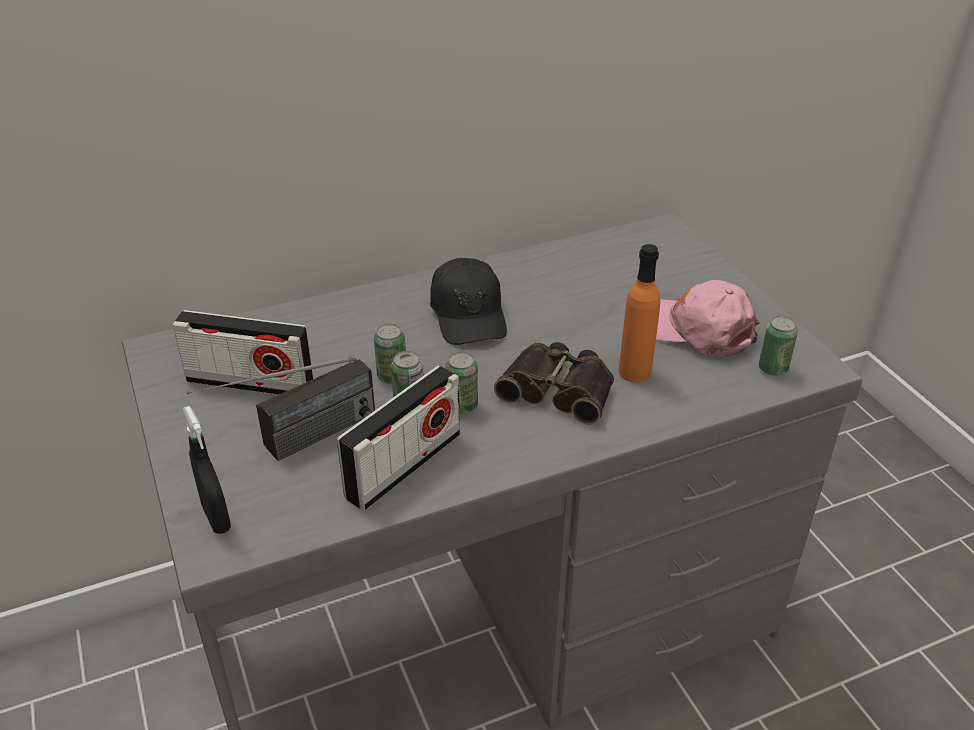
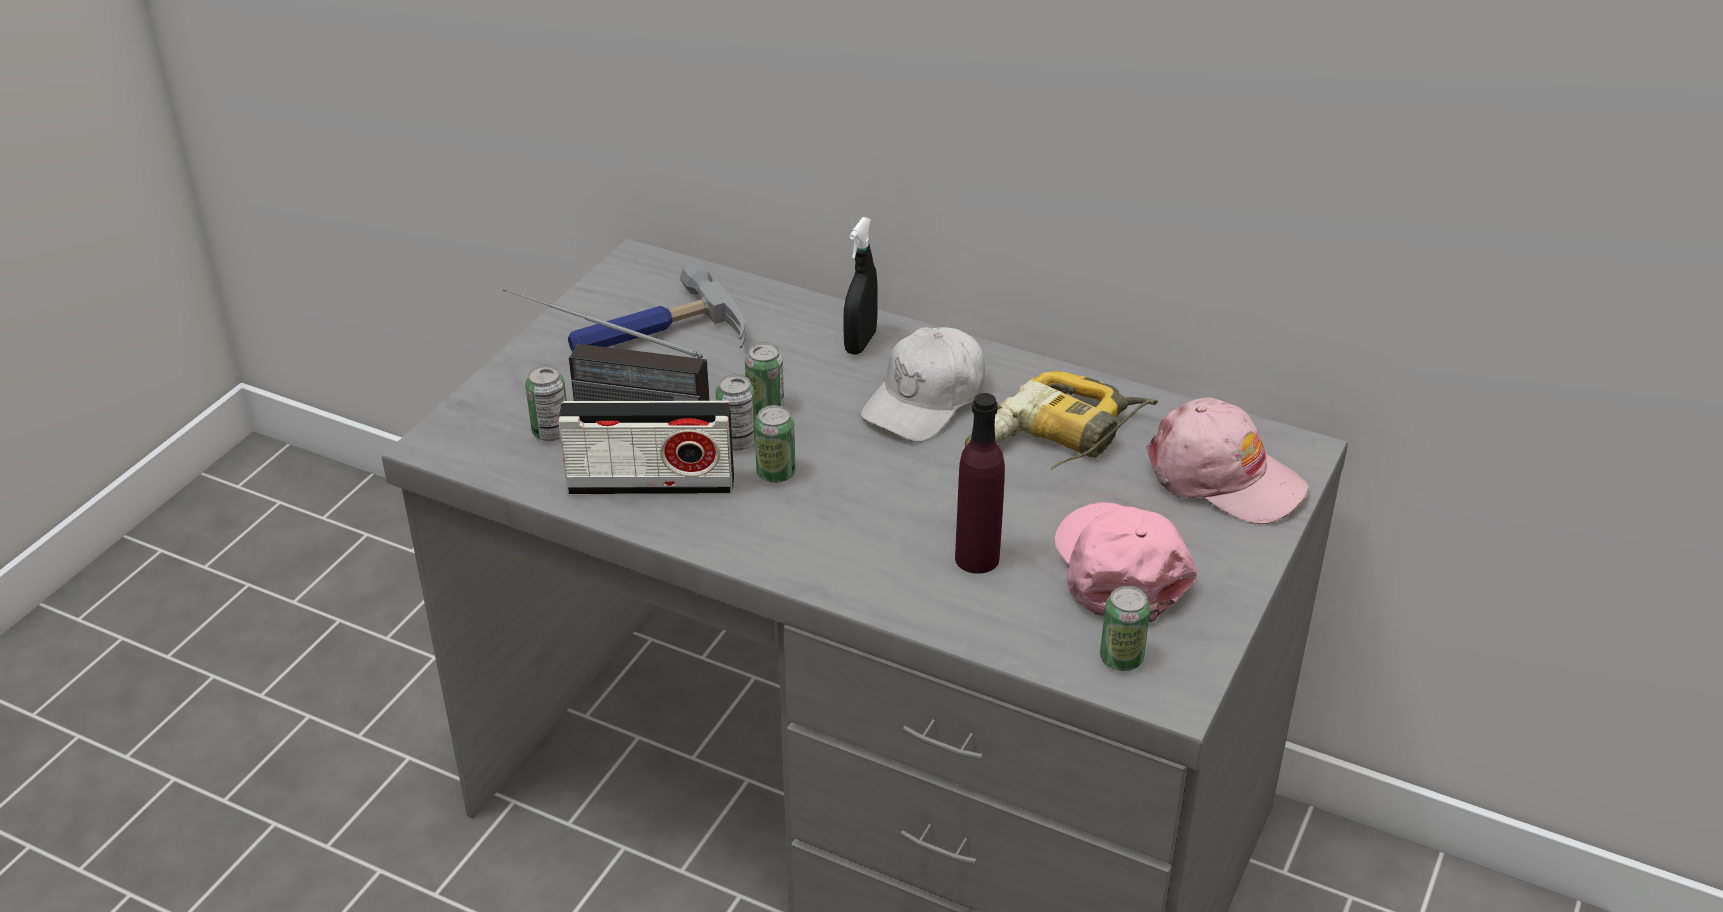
camera: 50 degrees right, 0 degrees up
(216, 518) = (474, 422): black spray bottle -> black spray bottle (860, 342)
(250, 383) = (655, 337): radio -> hammer
(283, 484) = (551, 432): none -> can
(468, 314) = (926, 400): black cap -> white cap
(559, 389) = (880, 521): binoculars -> none
(565, 292) = (1056, 441): none -> power drill
(634, 372) = (977, 558): orange bottle -> purple bottle
(659, 259) = (1223, 477): none -> pink cap

